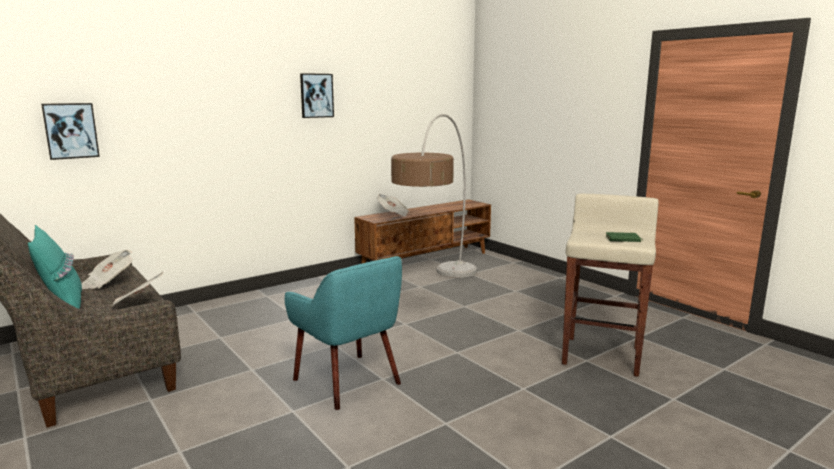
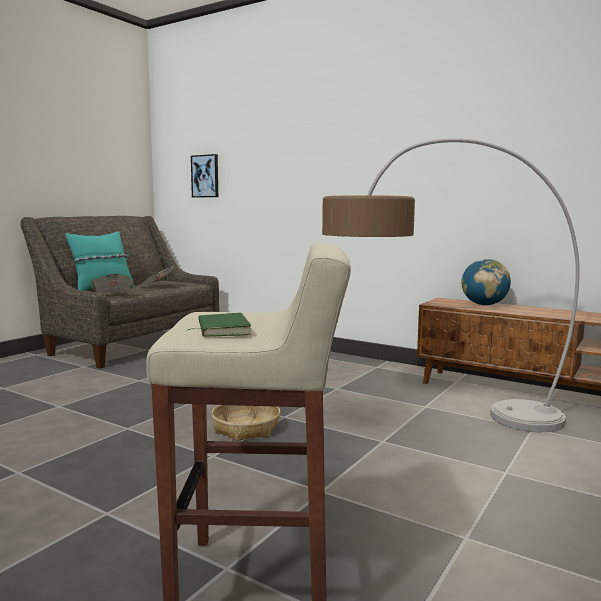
camera: 70 degrees right, 5 degrees down
(316, 95) = (403, 137): picture -> none
(348, 381) = (119, 415): turquoise armchair -> none
(393, 214) = (484, 305): newspaper -> globe
(417, 337) = (246, 428): none -> basket

